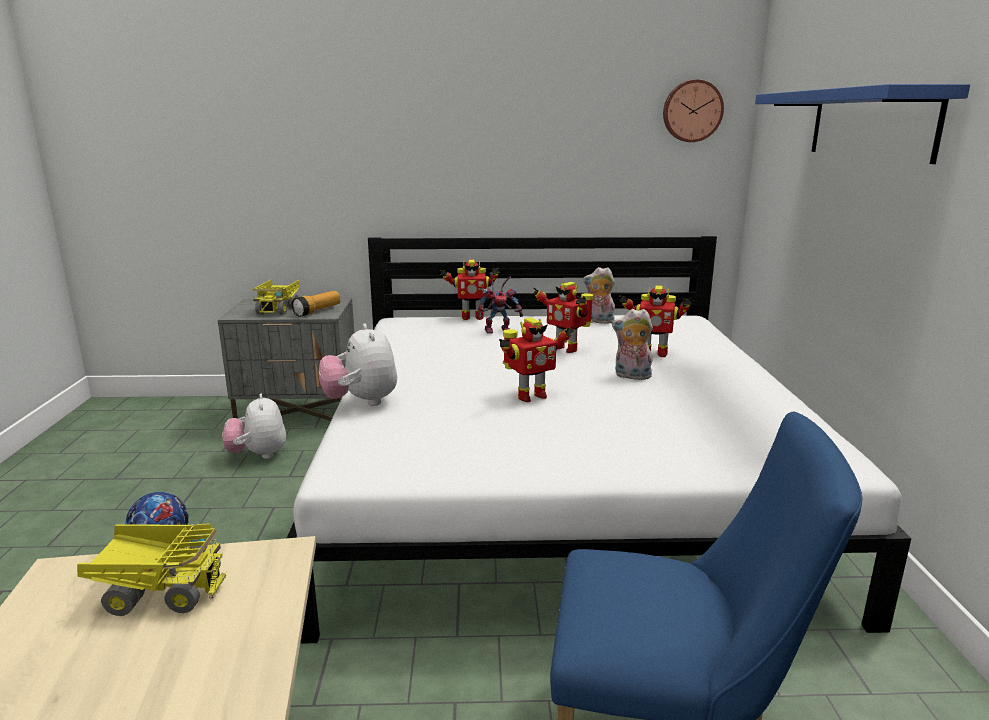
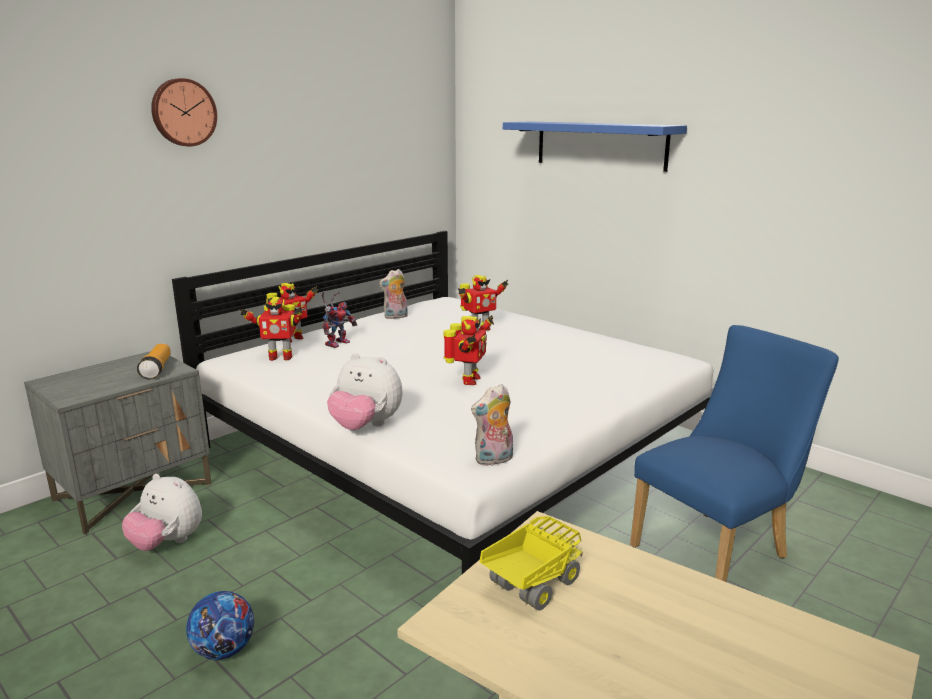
camera: 45 degrees left, 0 degrees up
(278, 309) = (105, 380): toy truck -> none
(566, 348) = (420, 342): toy robot -> toy robot (279, 357)
(631, 376) = (498, 348): plush toy -> plush toy (494, 460)
(692, 111) = (418, 131): wall clock -> wall clock (183, 112)

